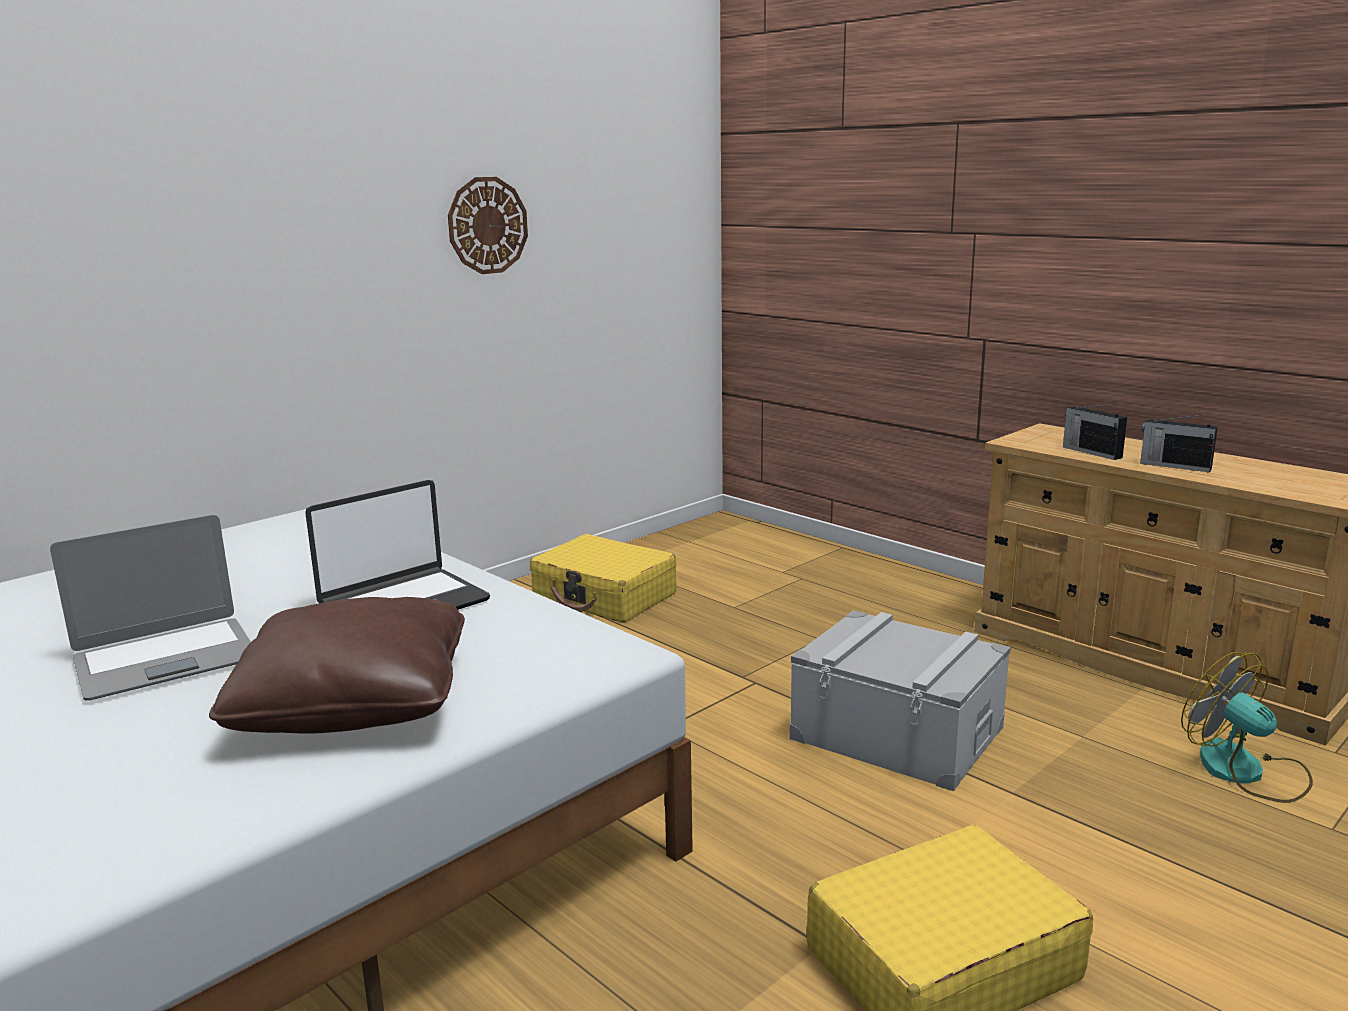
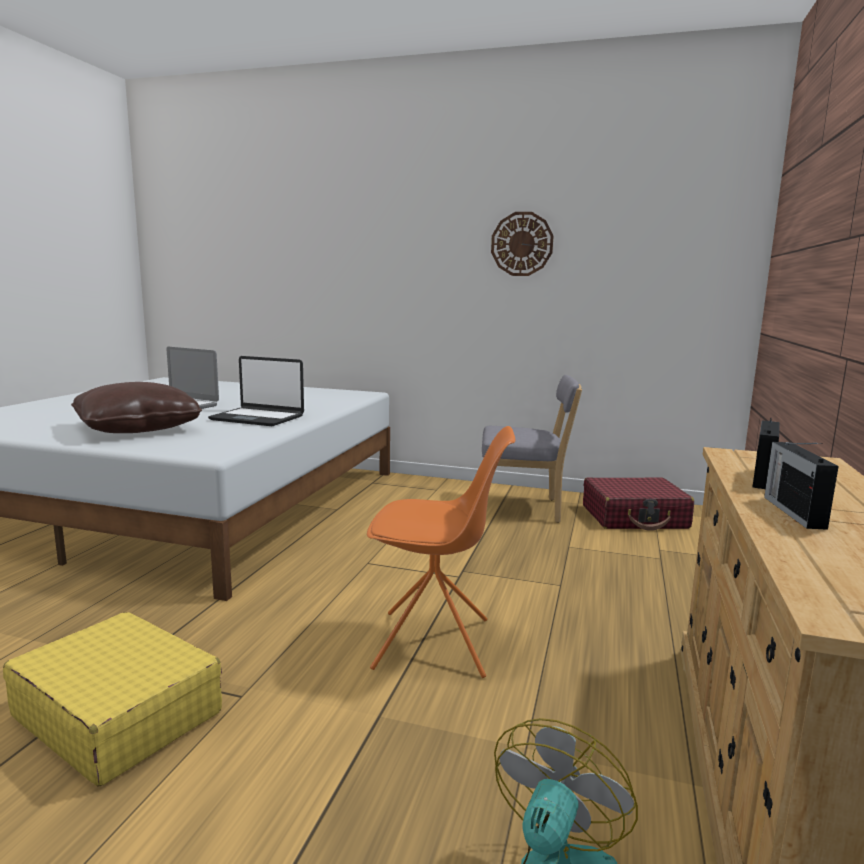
camera: 60 degrees right, 5 degrees down
(604, 596) = (524, 509): yellow suitcase -> grey chair
(694, 554) = (634, 517): none -> red suitcase
(897, 733) = (435, 644): grey storage box -> orange chair

